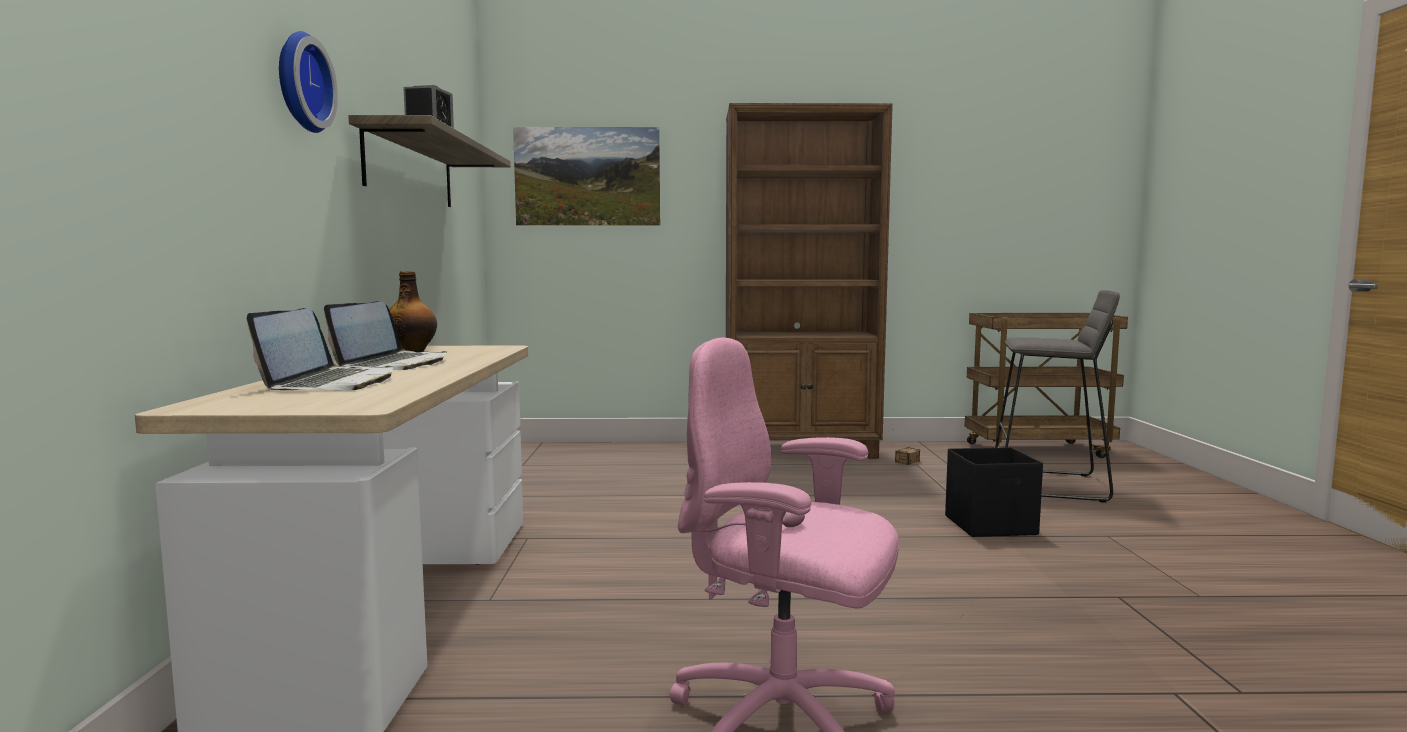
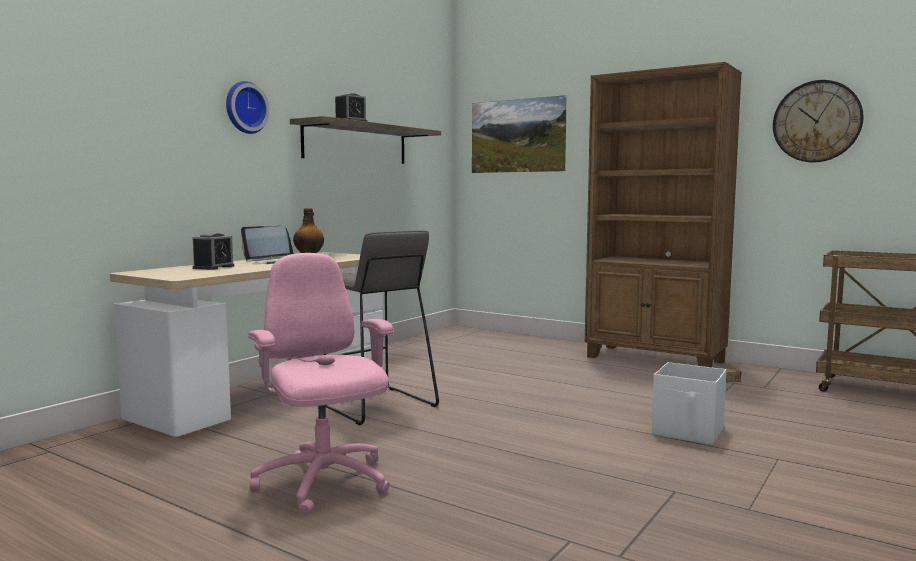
camera: 35 degrees right, 0 degrees up
(331, 383) = (213, 267): laptop -> alarm clock
(948, 178) = (817, 121): none -> wall clock
(991, 525) = (689, 432): black storage box -> white storage box
(1048, 485) = (823, 418): grey stool -> grey stool (377, 406)

